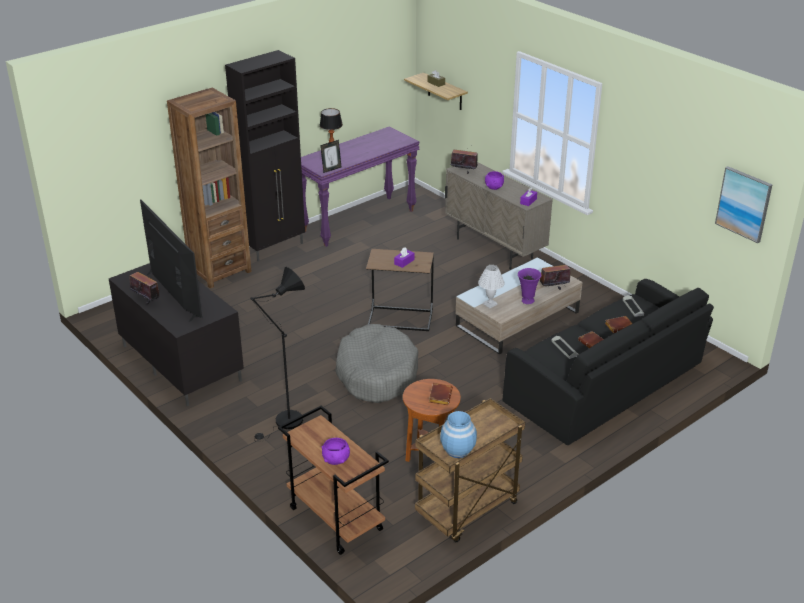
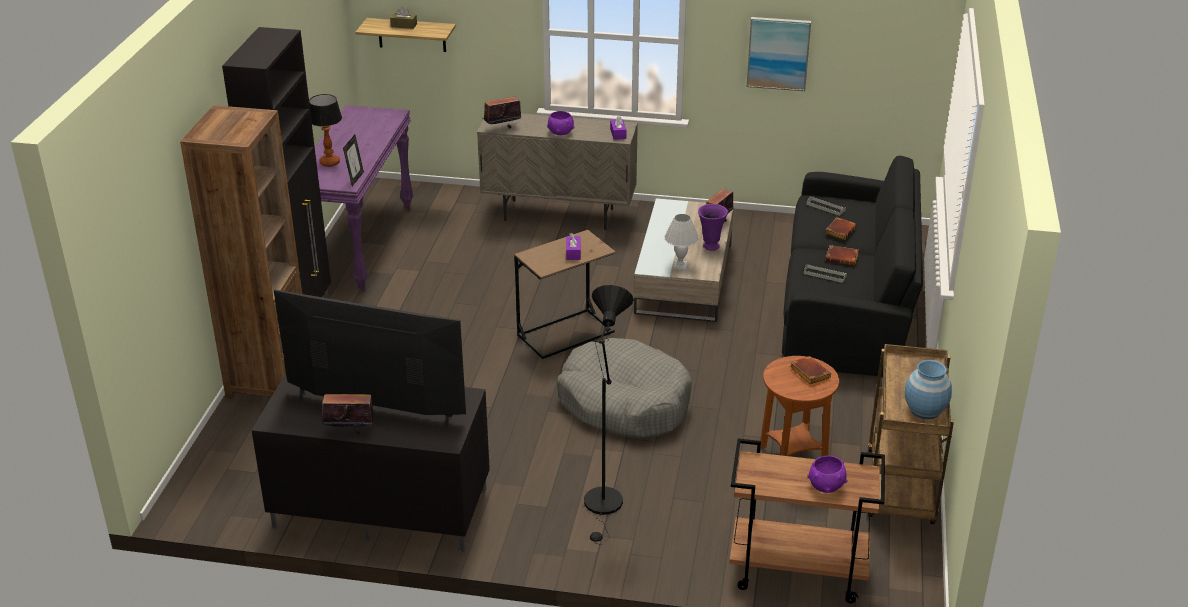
camera: 40 degrees left, 0 degrees up
(744, 204) = (912, 45): picture -> picture (778, 53)

